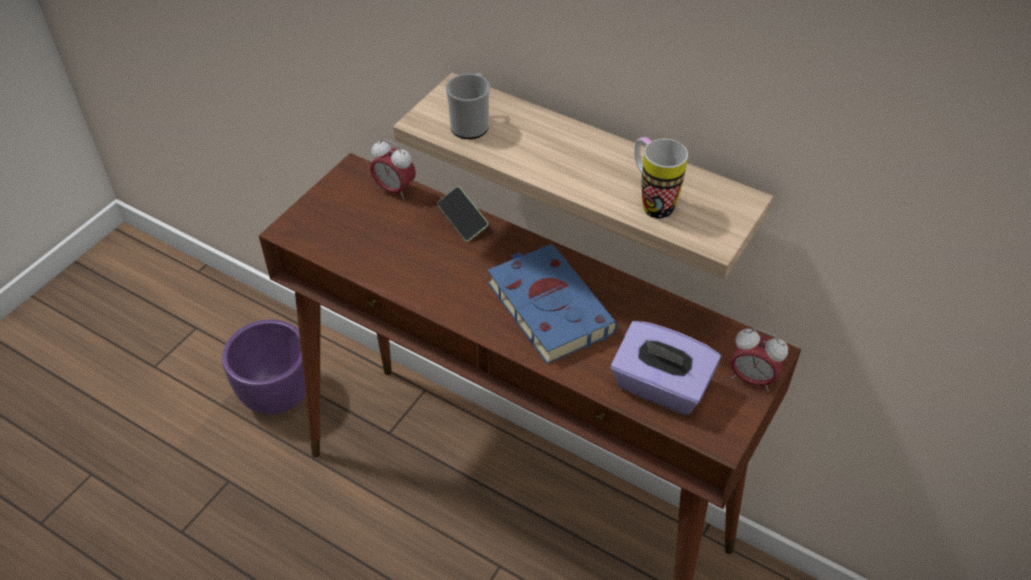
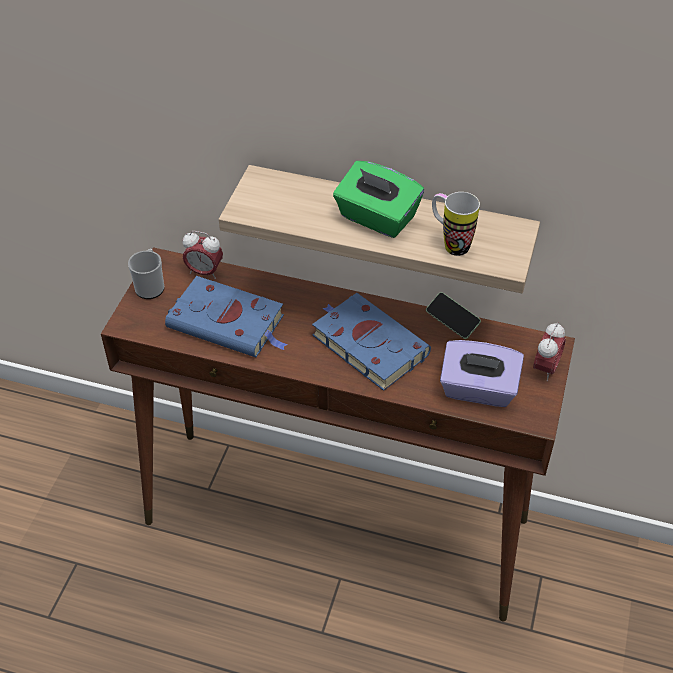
camera: 15 degrees left, 0 degrees up
(277, 397) = (97, 480): purple planter -> none
(400, 251) = (229, 323): none -> blue book
(462, 220) = (272, 287): phone -> phone (452, 320)
(471, 124) = (283, 206): mug -> mug (150, 286)
(574, 157) = (376, 218): none -> green tissue box
(752, 379) = (545, 368): alarm clock -> alarm clock turned 75 degrees counterclockwise

